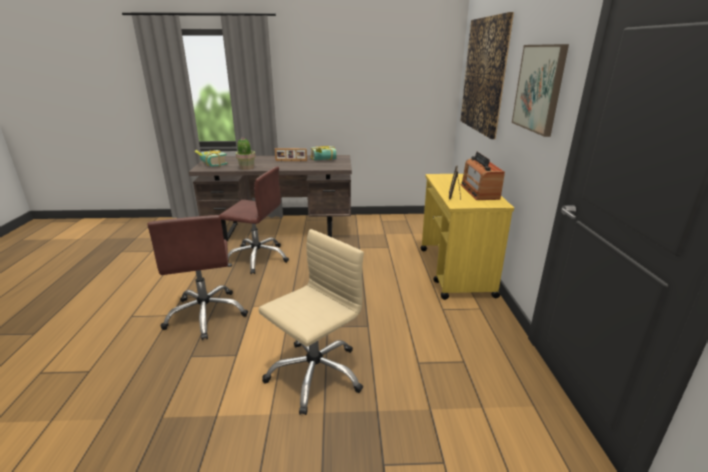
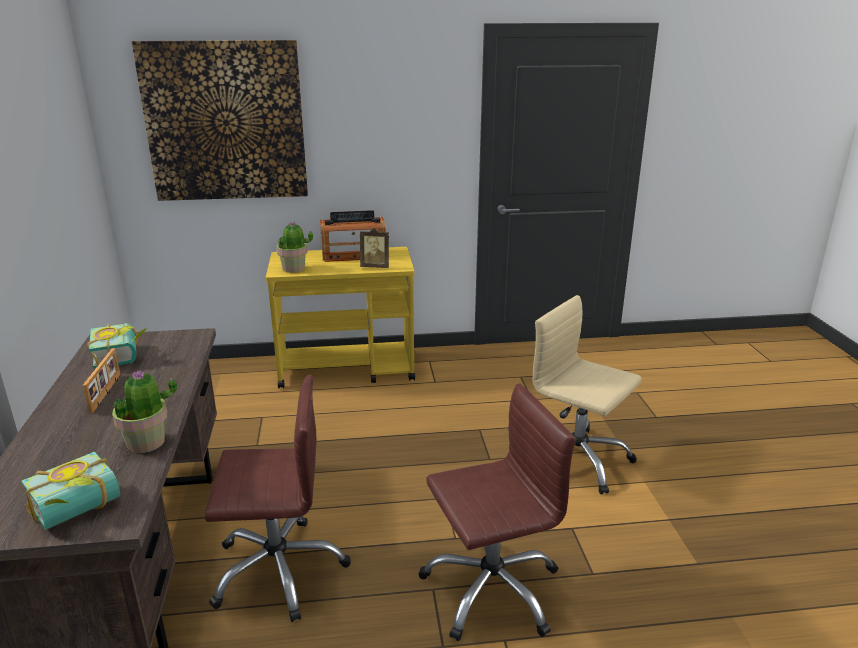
camera: 95 degrees left, 0 degrees up
(258, 258) = (279, 569): brown office chair -> brown office chair turned 75 degrees clockwise
(442, 178) = (294, 269): none -> potted plant
(539, 88) = (401, 121): picture -> none

